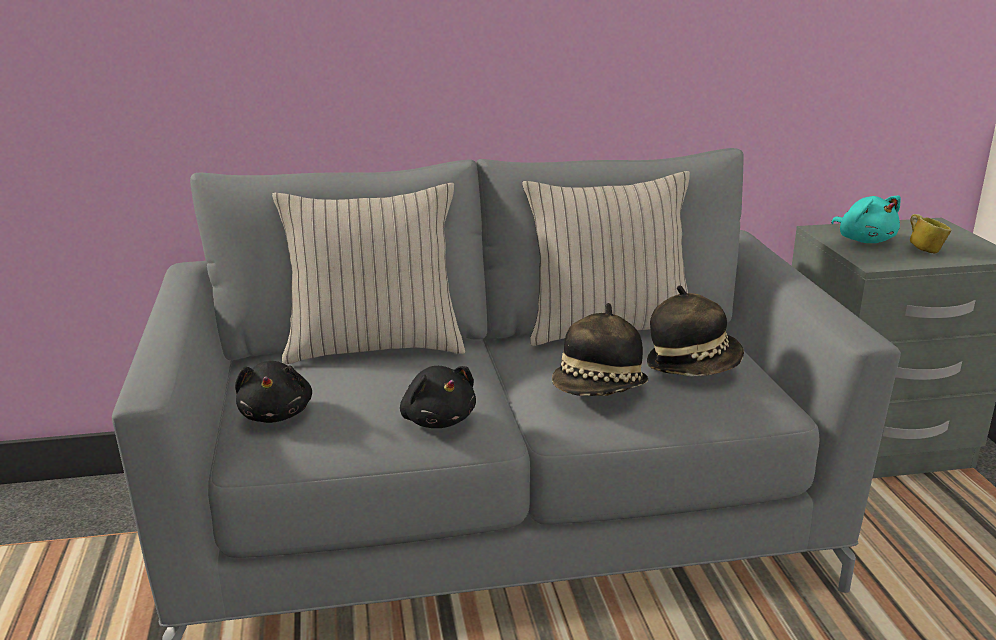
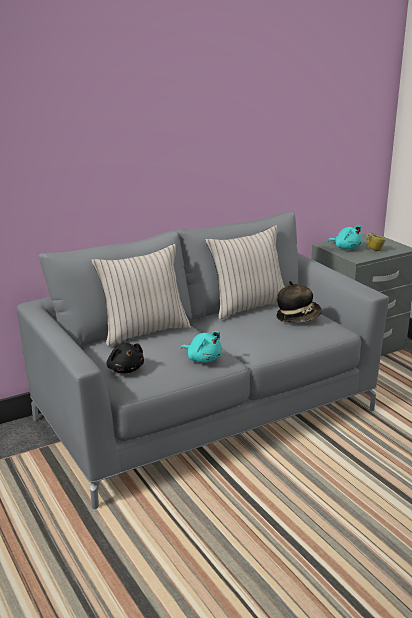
camera: 20 degrees left, 0 degrees up
(437, 419) = (203, 359): black plush toy -> turquoise plush toy
(599, 391) = (266, 335): hat -> none

